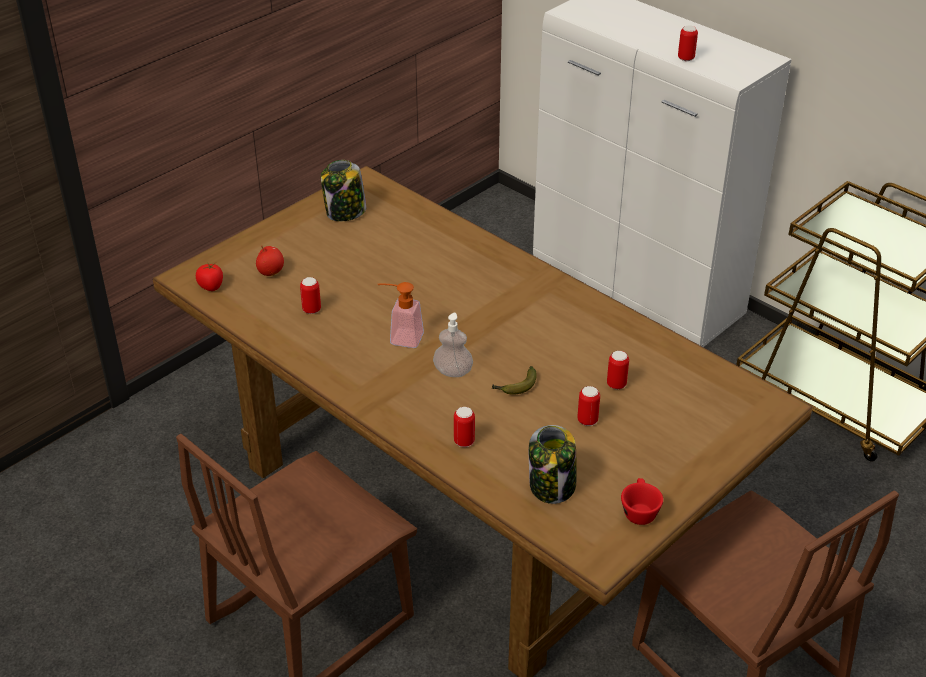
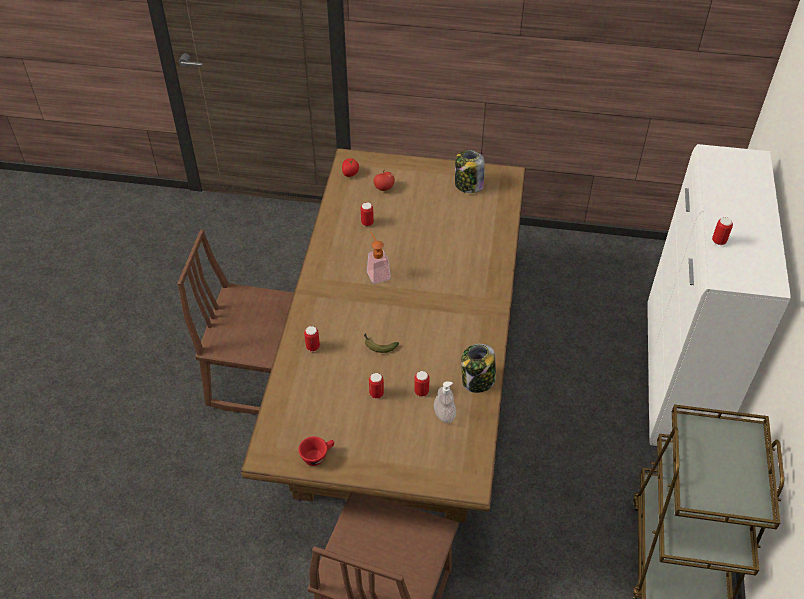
camera: 55 degrees right, 10 degrees up
(453, 371) = (367, 310): soap dispenser -> soap dispenser (444, 414)
(552, 486) = (307, 405): jar -> jar (477, 380)

